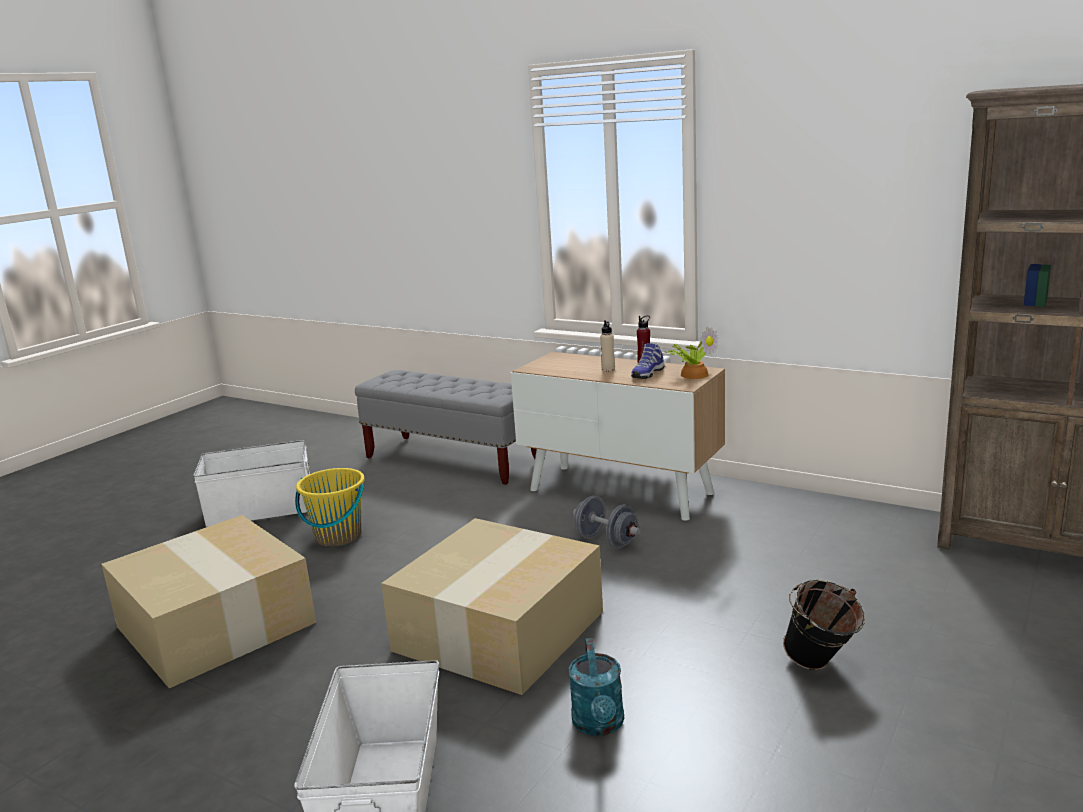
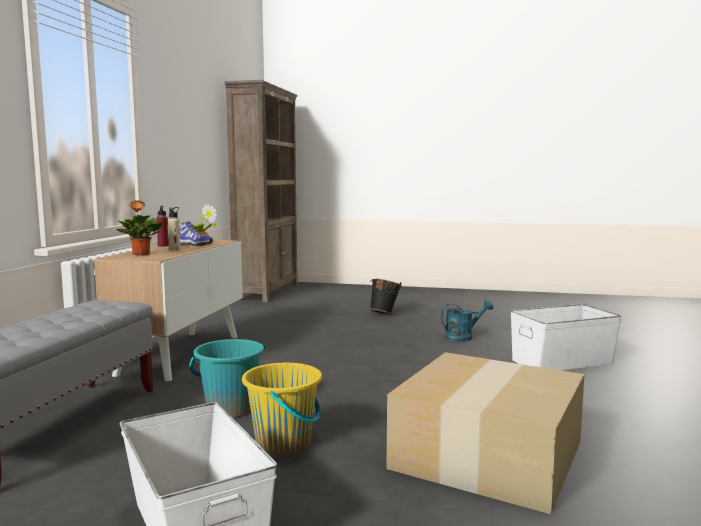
camera: 110 degrees left, 10 degrees down
(432, 517) = (230, 409): none -> turquoise bucket
(500, 632) = (406, 361): cardboard box -> none
(569, 361) = (141, 254): none -> potted plant
(606, 541) = (272, 351): grey dumbbell -> none

